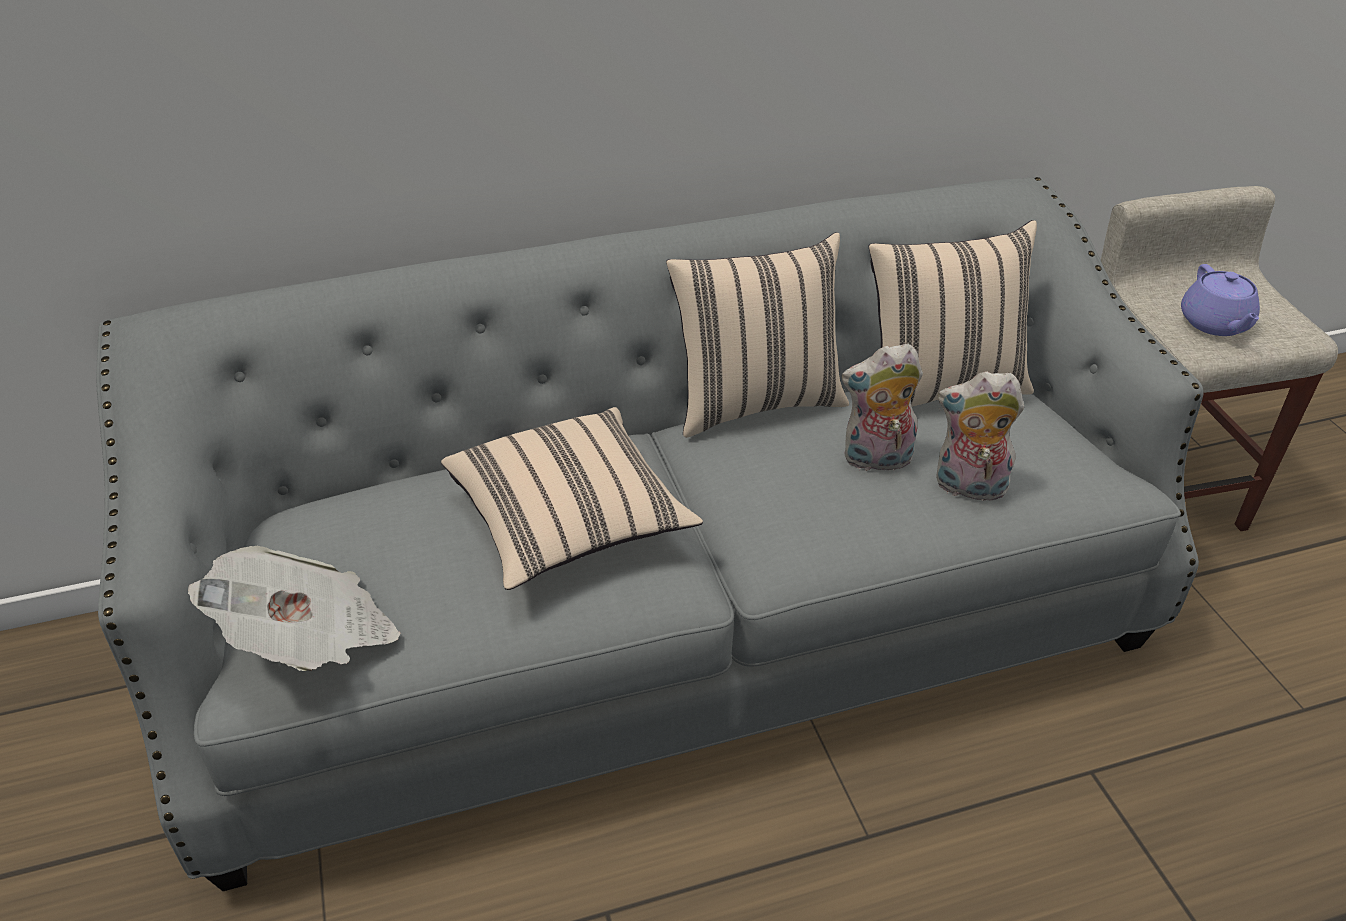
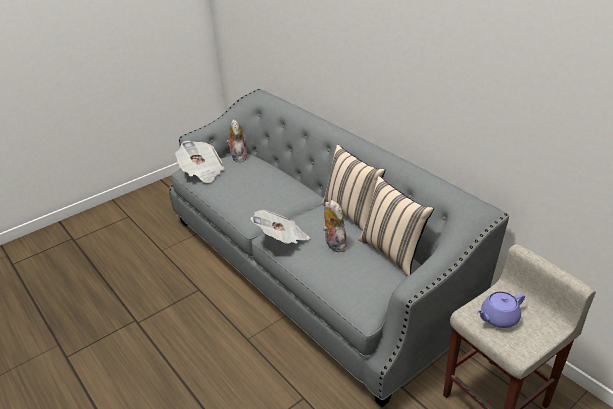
camera: 70 degrees right, 5 degrees down
(569, 522) = (265, 194): beige pillow -> none
(806, 542) = (282, 239): none -> newspaper
(968, 488) = (333, 269): plush toy -> plush toy (238, 157)

